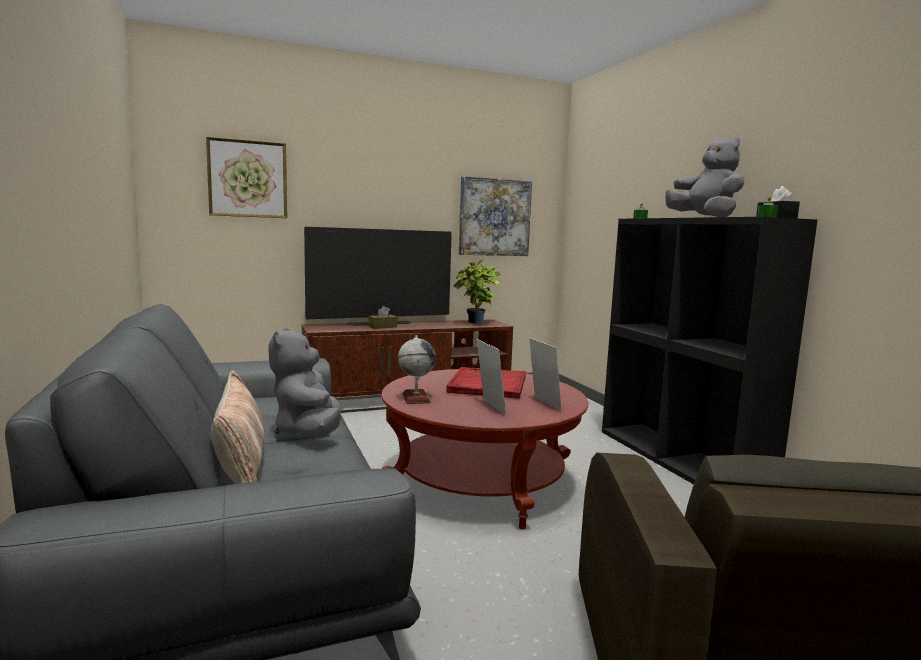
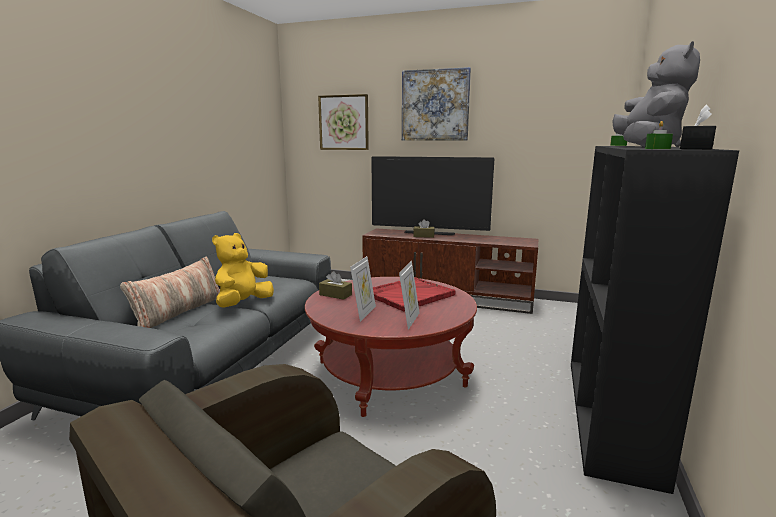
camera: 40 degrees right, 5 degrees up
(309, 432) = (243, 304): grey plush toy -> yellow plush toy
(416, 398) = (335, 295): globe -> brown tissue box
(476, 323) = (509, 241): potted plant -> none
(494, 217) = (545, 142): picture -> picture (435, 105)

